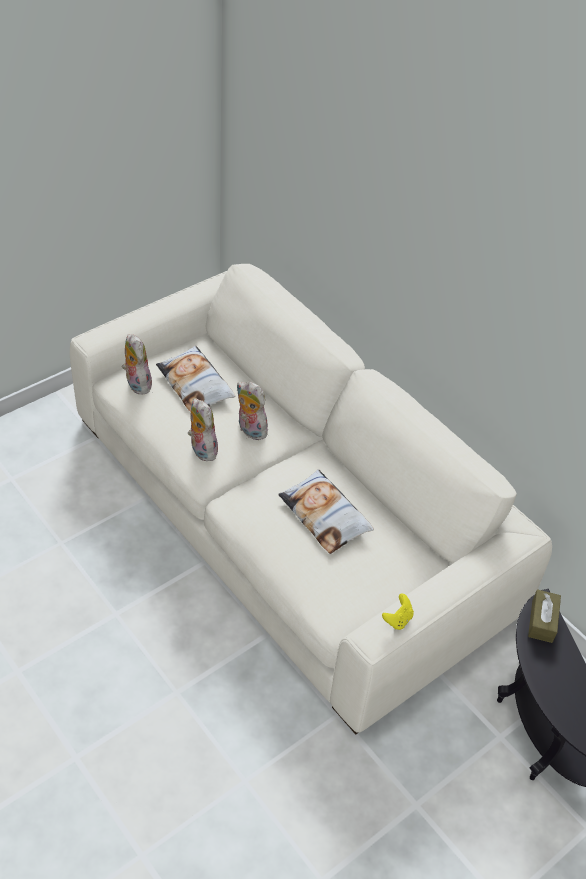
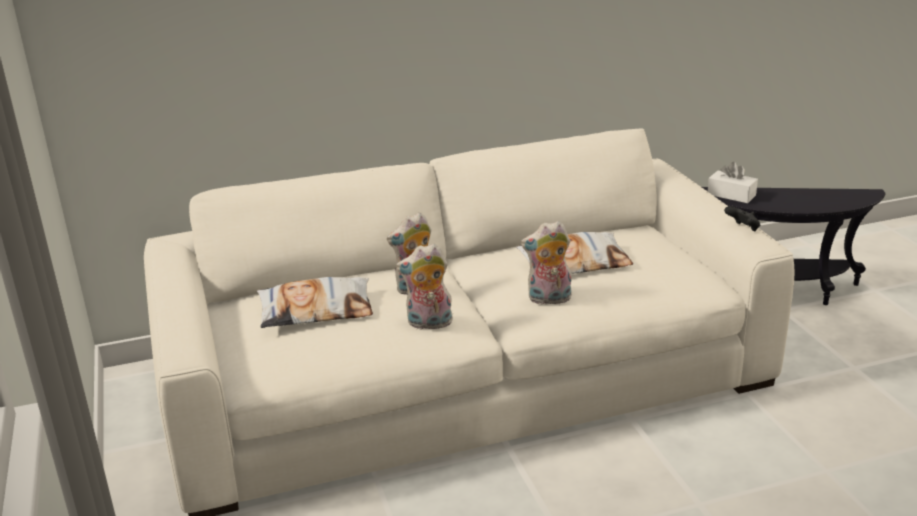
camera: 65 degrees left, 20 degrees down
(136, 384) = (273, 357): plush toy -> plush toy (548, 299)
(397, 619) = (743, 229): yellow game controller -> black game controller
(542, 621) = (731, 195): brown tissue box -> white tissue box

